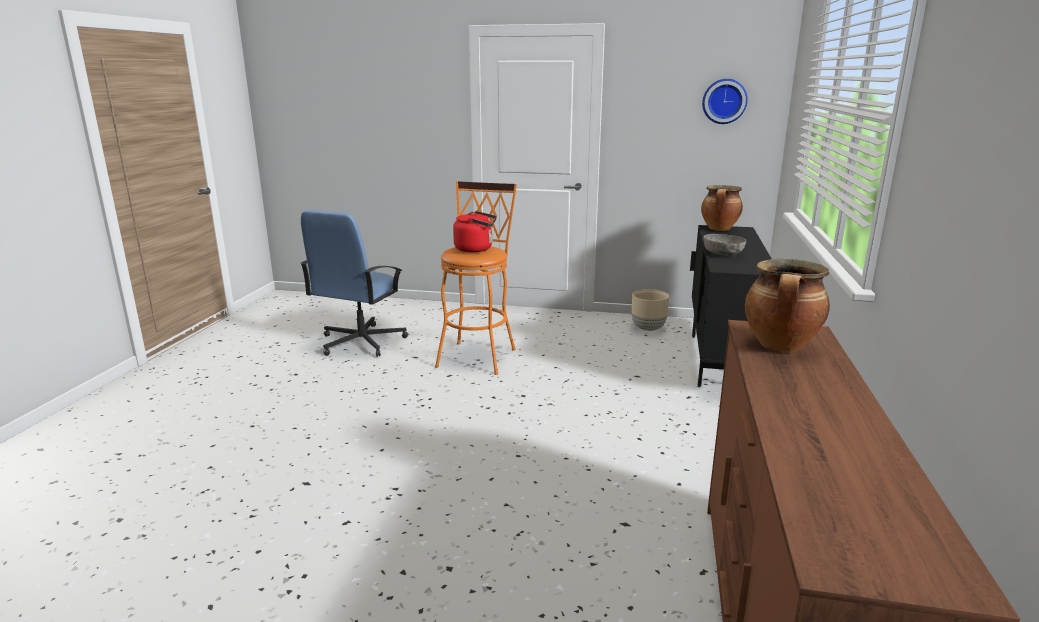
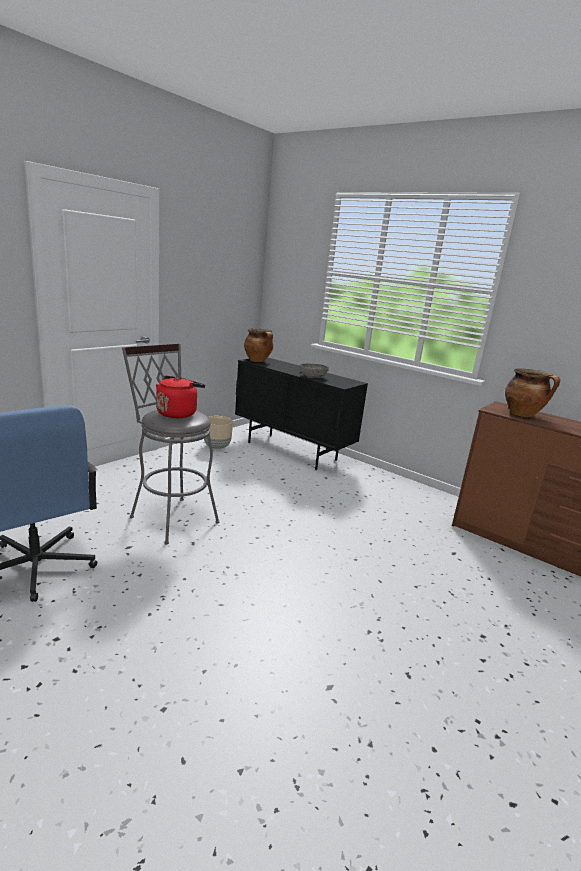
camera: 65 degrees left, 0 degrees up
(479, 355) = (170, 516): orange stool -> grey stool
(724, 101) = (234, 265): wall clock -> none

